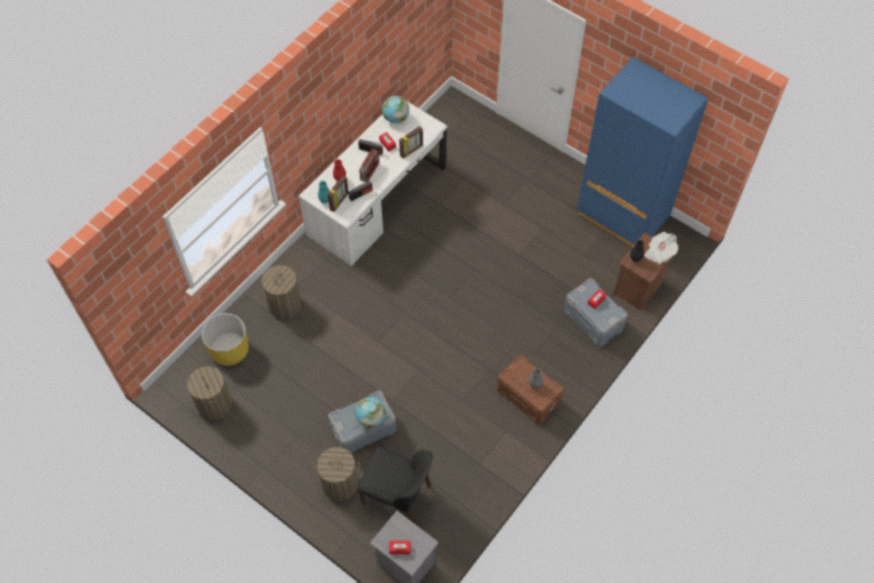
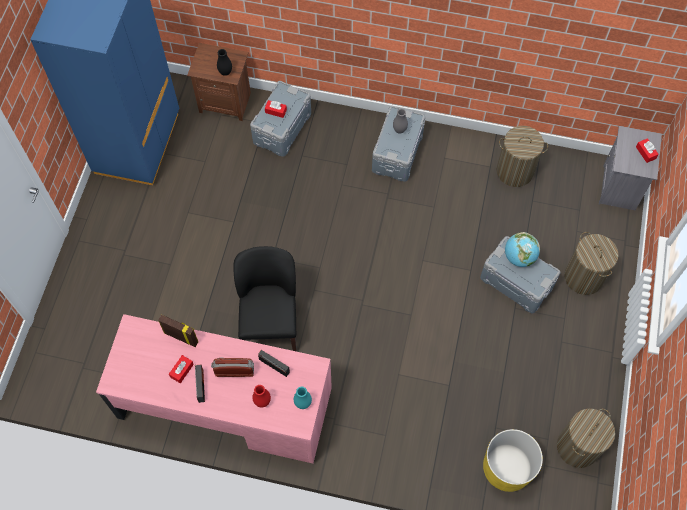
camera: 115 degrees left, 5 degrees up
(284, 304) = (418, 437): laundry basket -> laundry basket (514, 171)
(339, 202) = (297, 385): picture frame -> none
(377, 201) = (225, 403): white desk -> pink desk
(396, 118) = (135, 380): globe -> none
(398, 495) = (562, 221): black chair -> black chair (270, 321)
(528, 396) = (398, 153): brown storage box -> grey storage box
(659, 252) = (207, 55): newspaper -> none

